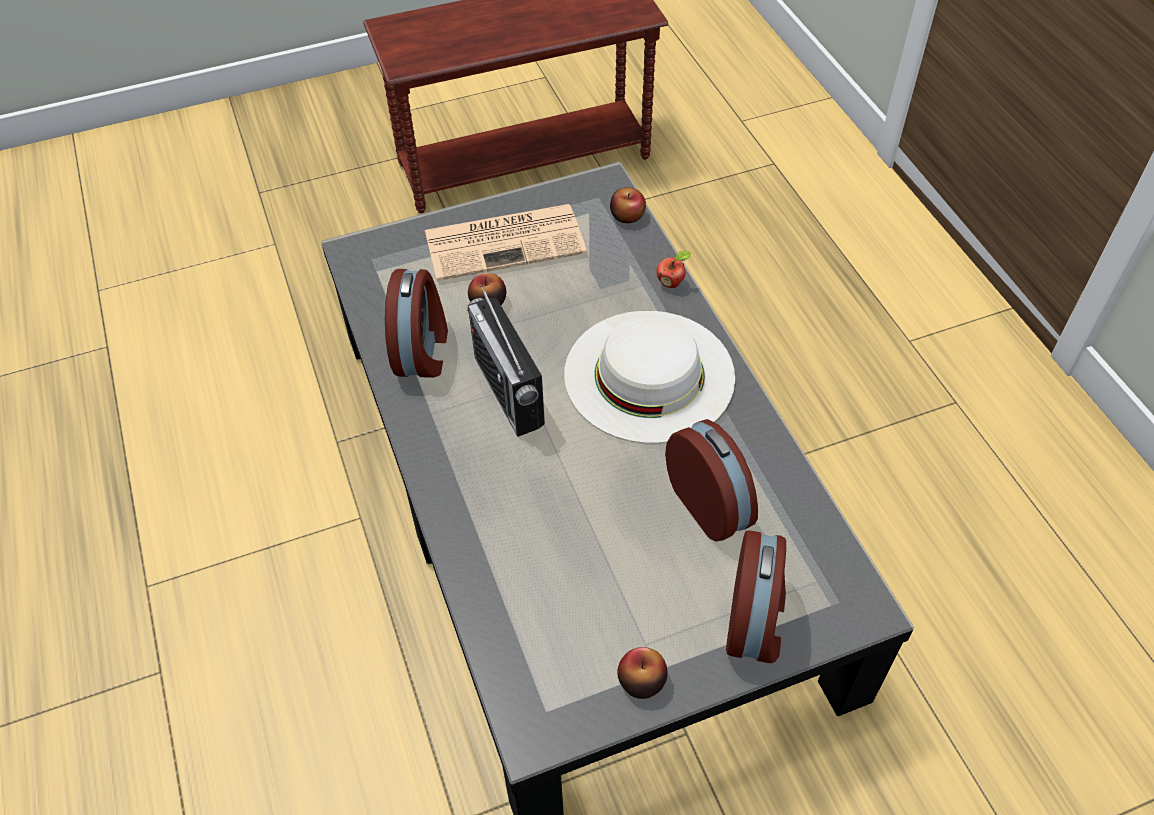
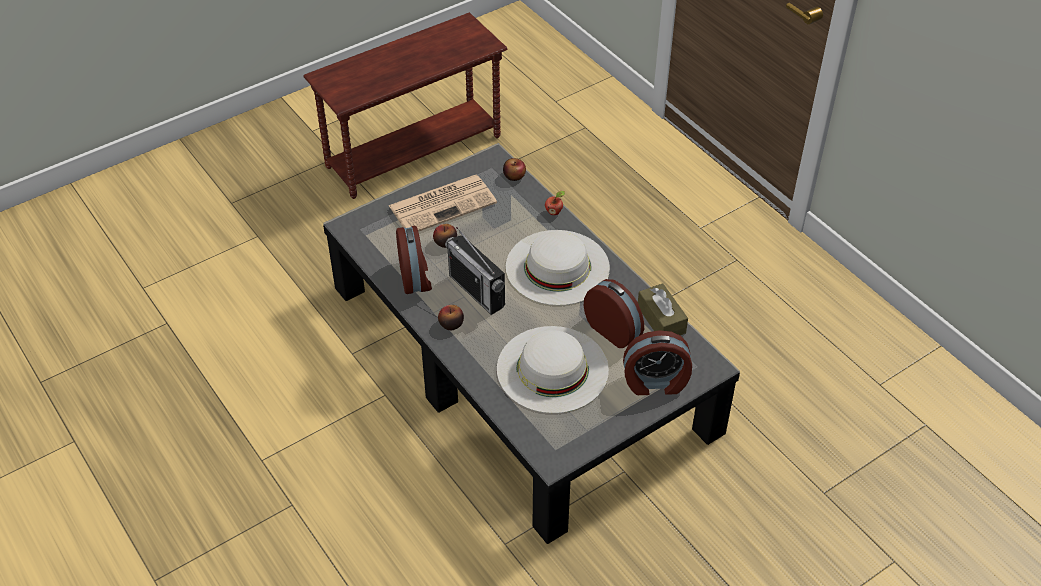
camera: 15 degrees left, 5 degrees down
(586, 555) = (552, 369): none -> white hat
(641, 680) = (602, 424): apple -> apple (451, 324)
(756, 619) = (655, 383): alarm clock -> alarm clock turned 90 degrees clockwise
(796, 501) = (661, 320): none -> brown tissue box

